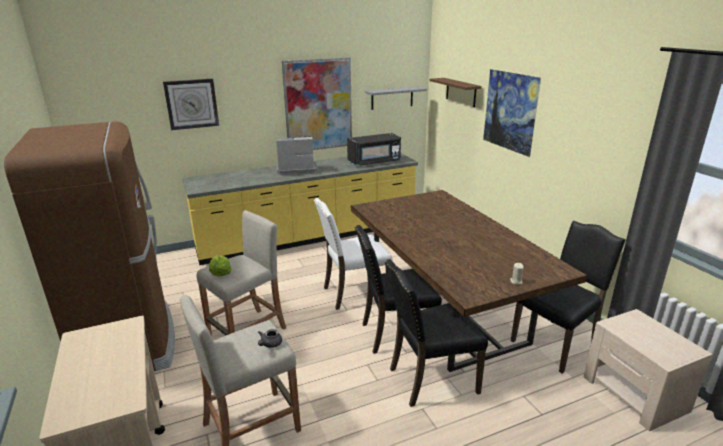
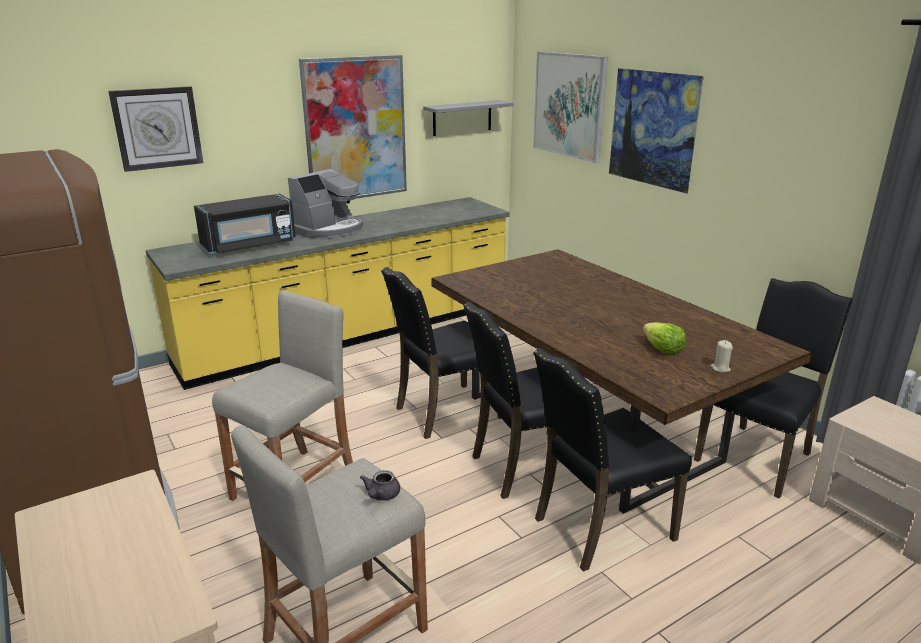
camera: 10 degrees left, 0 degrees up
(220, 272) = (255, 392): lettuce -> lettuce (662, 349)
(296, 169) = (329, 230): coffee machine -> coffee machine turned 150 degrees clockwise
(354, 293) = (445, 412): white chair -> black chair
(374, 162) = (445, 214): black microwave -> black microwave (249, 245)
(461, 92) = (569, 105): brown shelf -> picture

